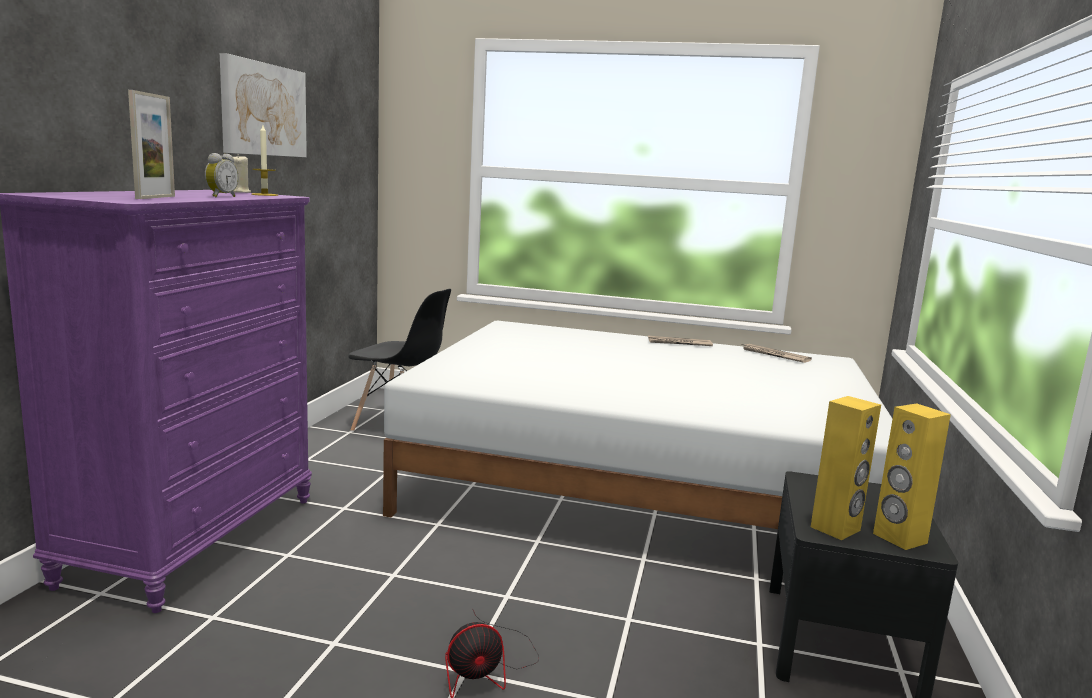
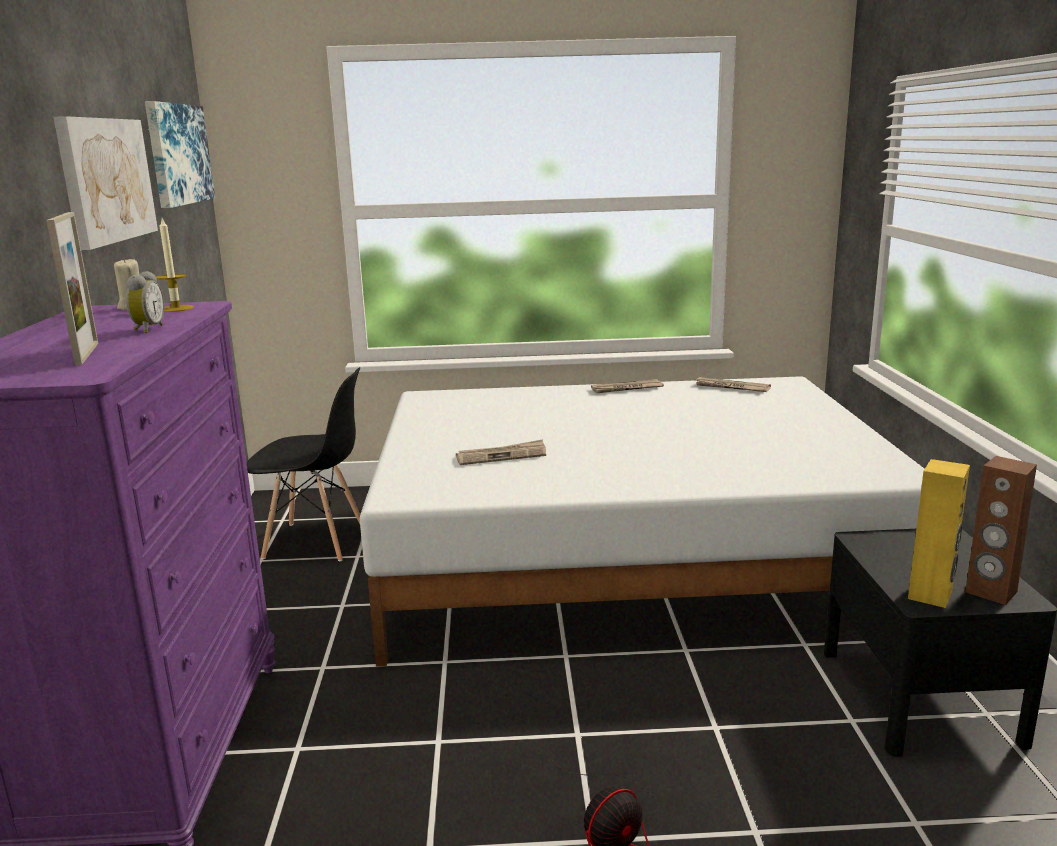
camera: 15 degrees left, 5 degrees up
(344, 108) = (177, 154): none -> picture
(528, 367) = (502, 456): none -> newspaper
(899, 538) = (990, 592): yellow speaker -> brown speaker

